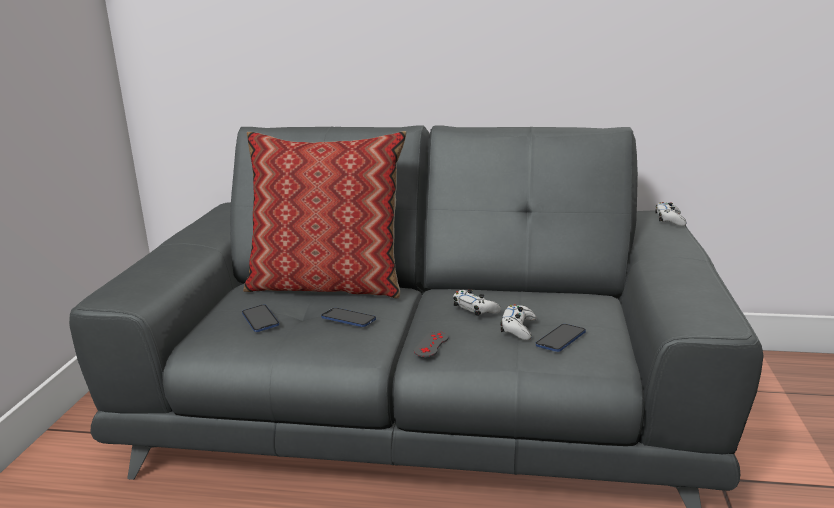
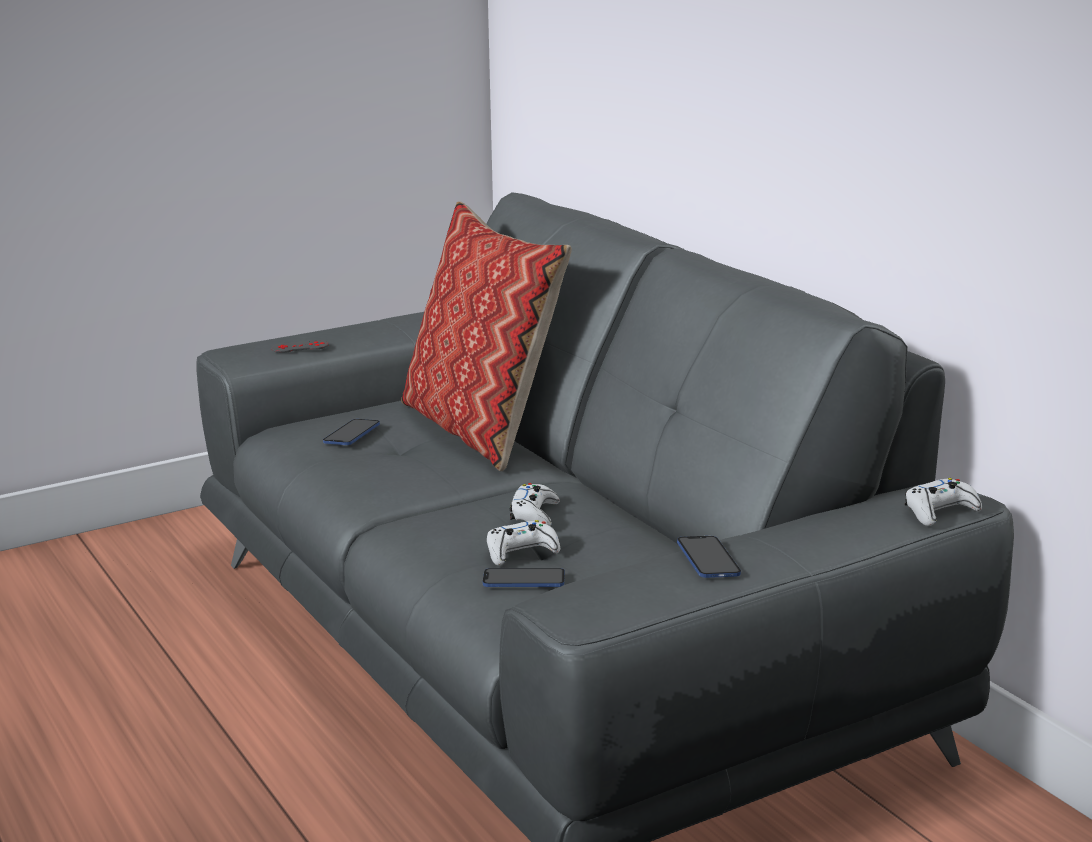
camera: 50 degrees right, 0 degrees up
(348, 319) = (412, 468): phone -> phone (708, 559)
(431, 344) = (411, 523): grey game controller -> grey game controller (300, 347)

